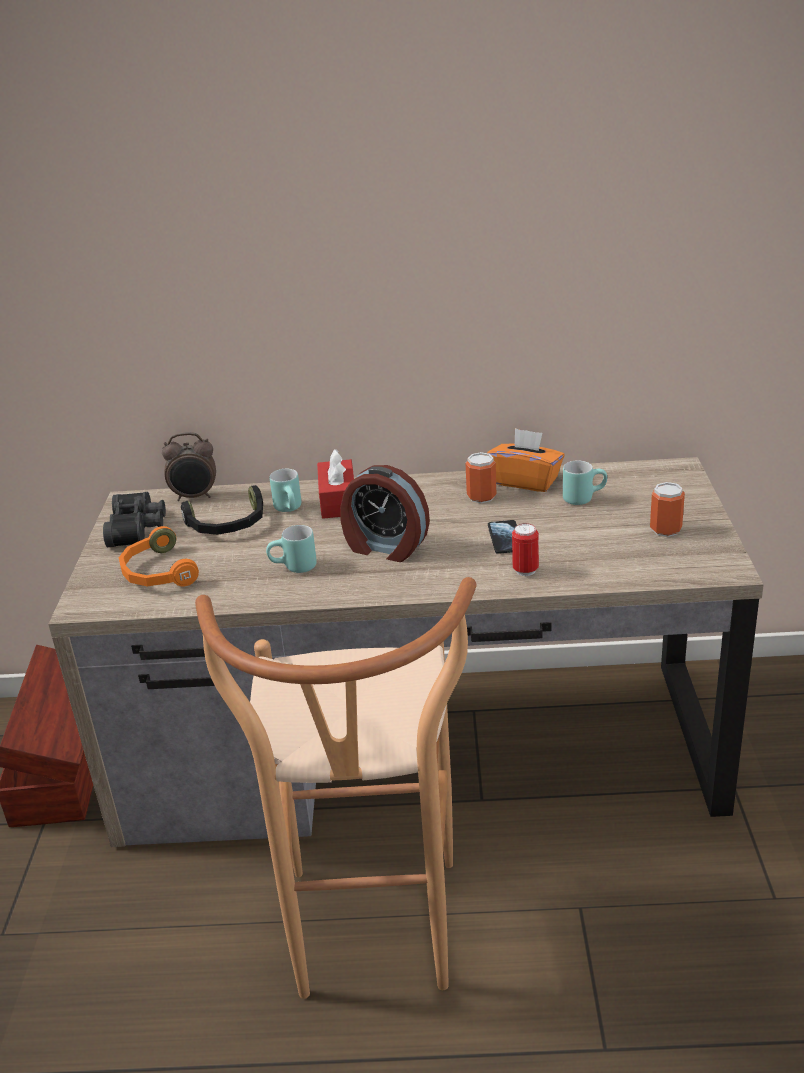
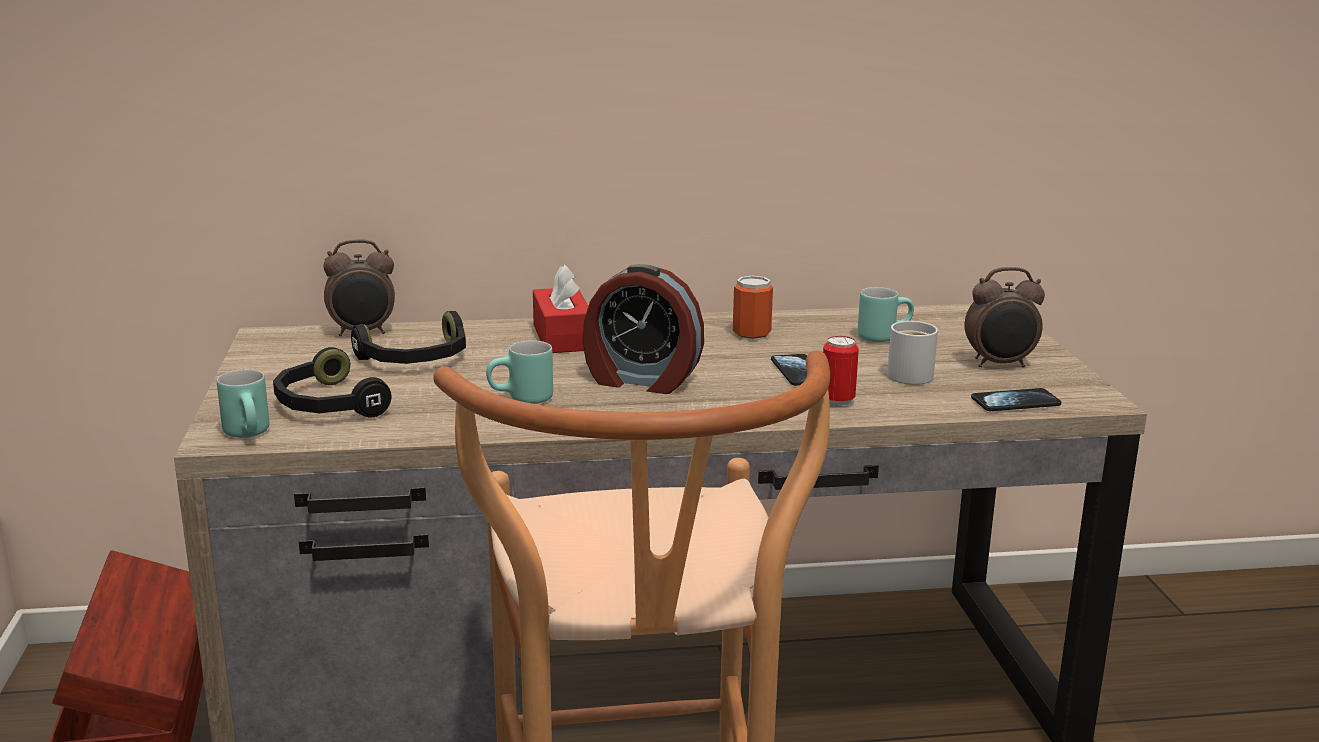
camera: 10 degrees left, 10 degrees down
(139, 528) = (290, 362): black binoculars -> none
(157, 573) = (326, 405): orange headphones -> black headphones
(291, 509) = (500, 345): turquoise mug -> turquoise mug (252, 434)
(526, 481) = (803, 321): orange tissue box -> none
(593, 541) = (913, 375): none -> white mug
(662, 572) = (1015, 402): none -> phone
(665, 529) = (1000, 364): can -> alarm clock

